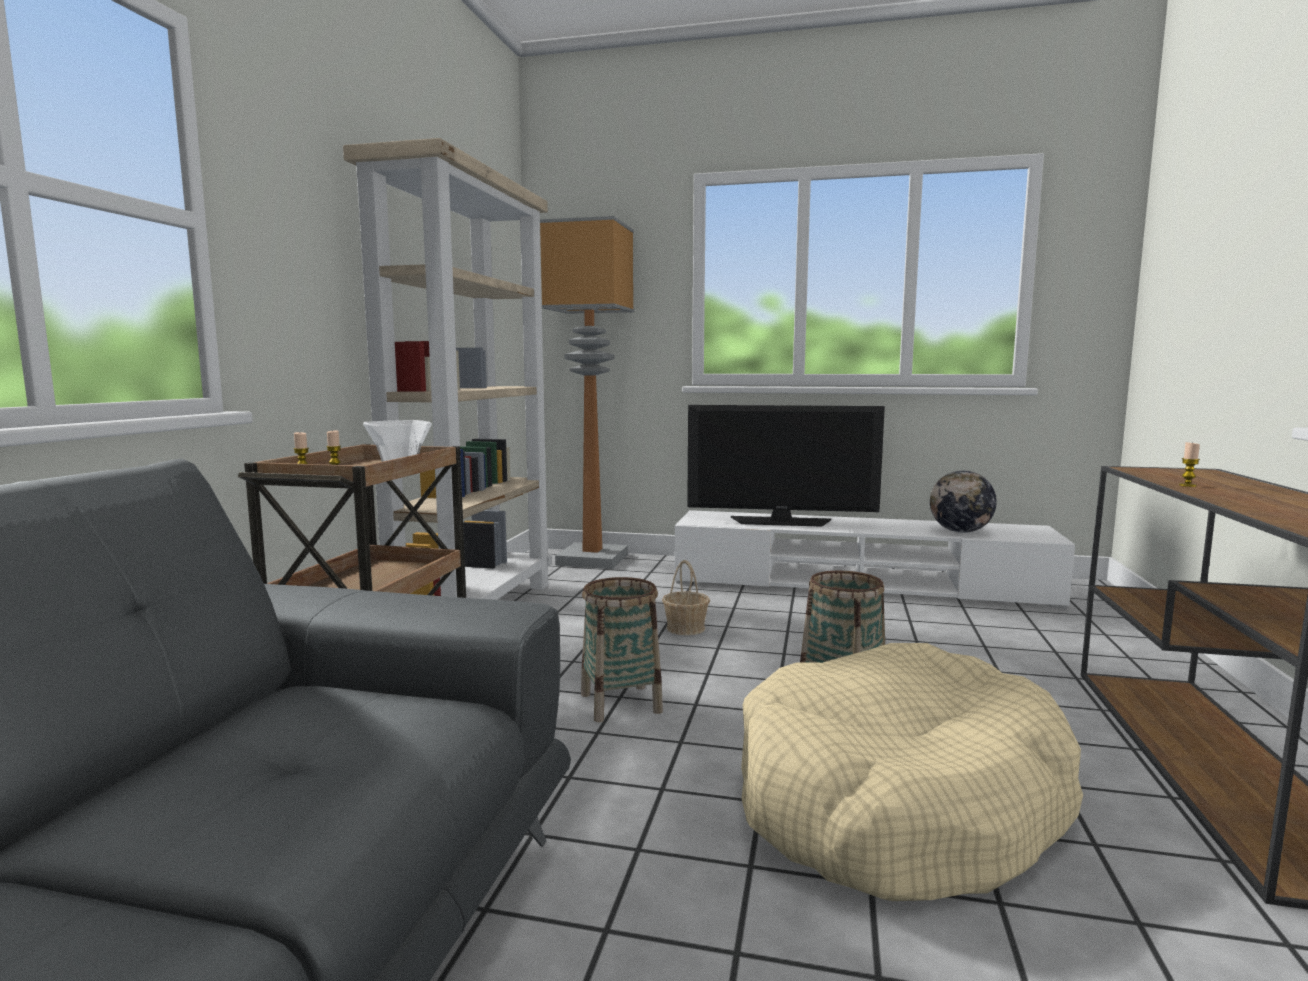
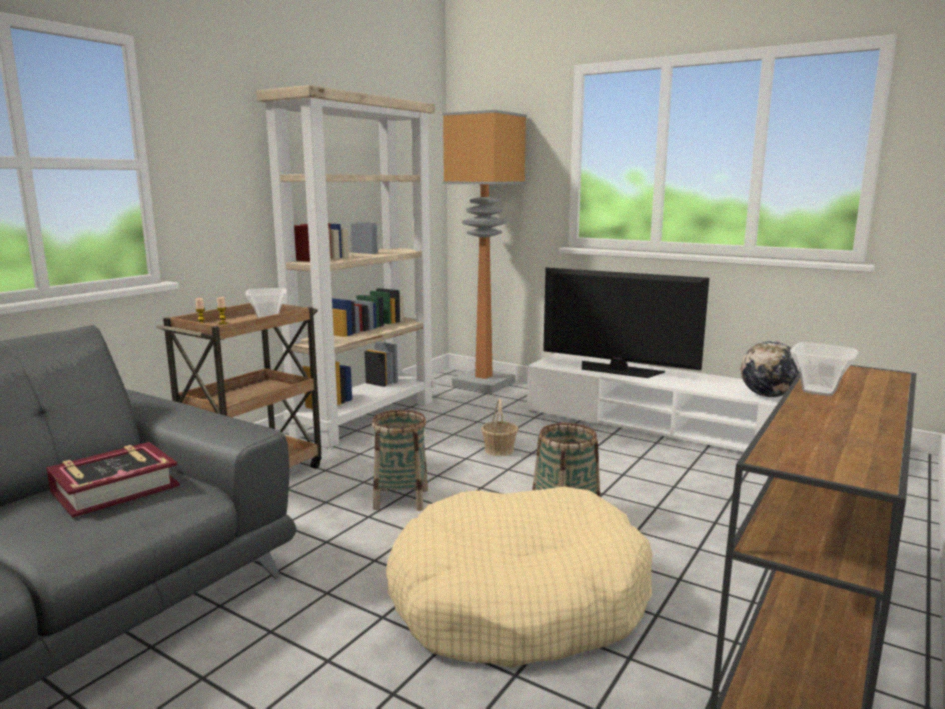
camera: 20 degrees right, 5 degrees up
(312, 731) = (115, 488): none -> book
(1187, 485) = (817, 391): candle -> bowl

